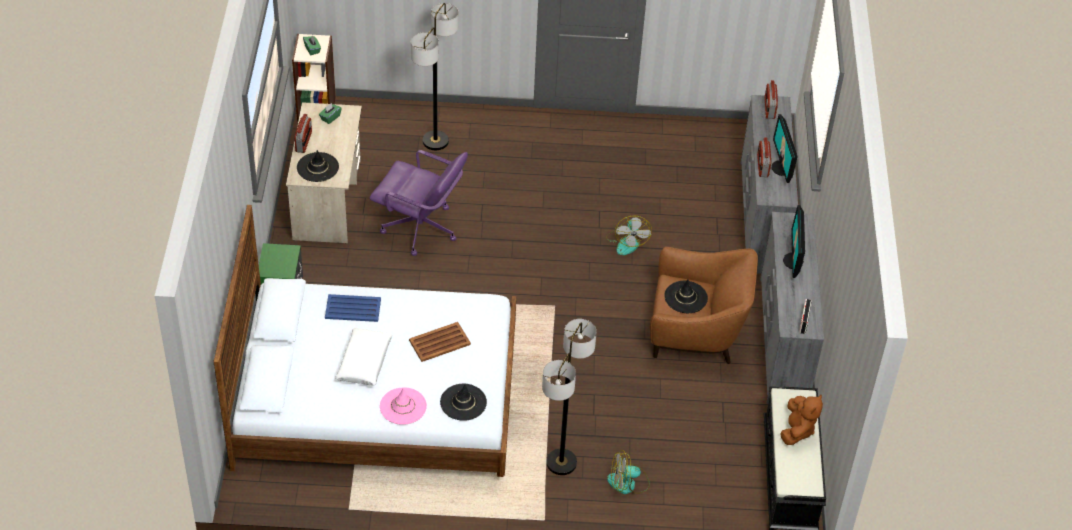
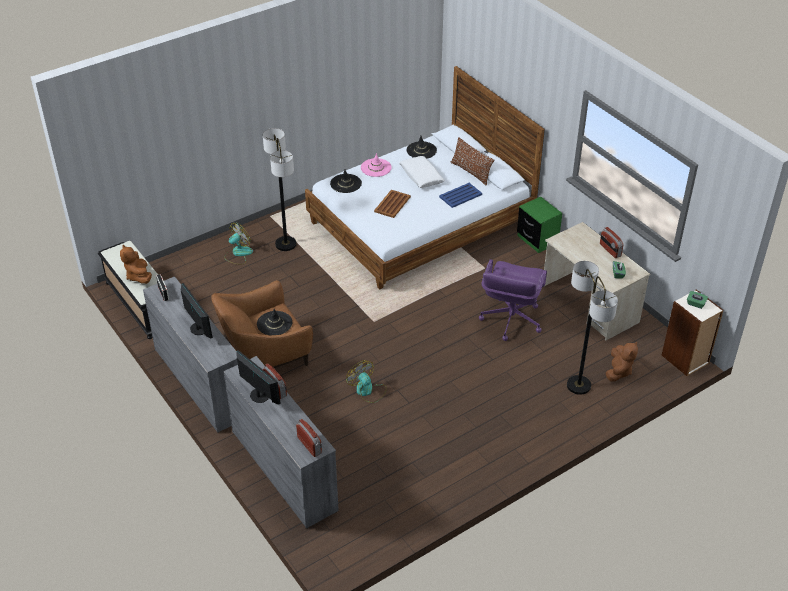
camera: 145 degrees right, 5 degrees down
(302, 333) = (471, 172): none -> brown pillow
(318, 167) = (579, 240): black hat -> black hat (421, 150)
(386, 132) = (618, 371): none -> brown plush toy
(420, 229) = (510, 320): purple office chair -> purple office chair turned 60 degrees counterclockwise

